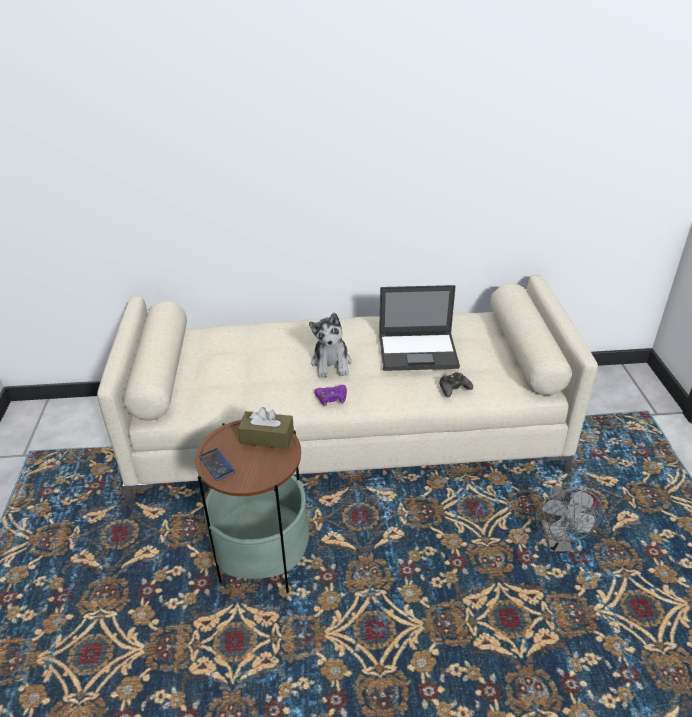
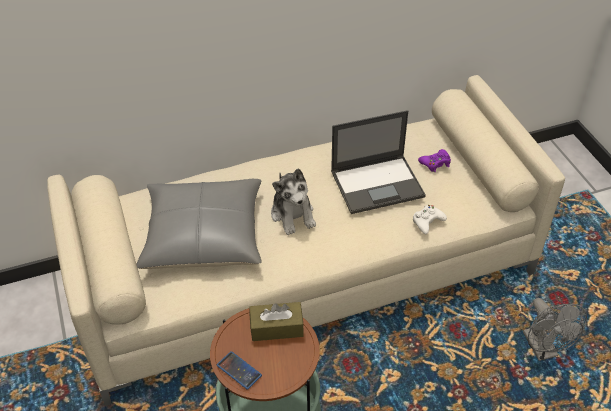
camera: 15 degrees left, 10 degrees up
(246, 366) = (203, 235): none -> grey pillow
(331, 398) = (310, 258): purple game controller -> purple game controller (435, 163)
(454, 388) = (427, 222): black game controller -> white game controller

